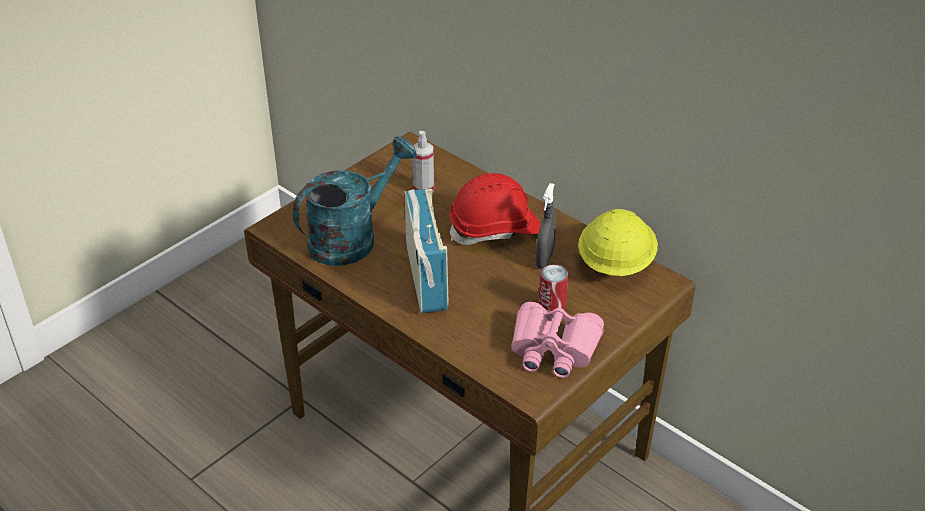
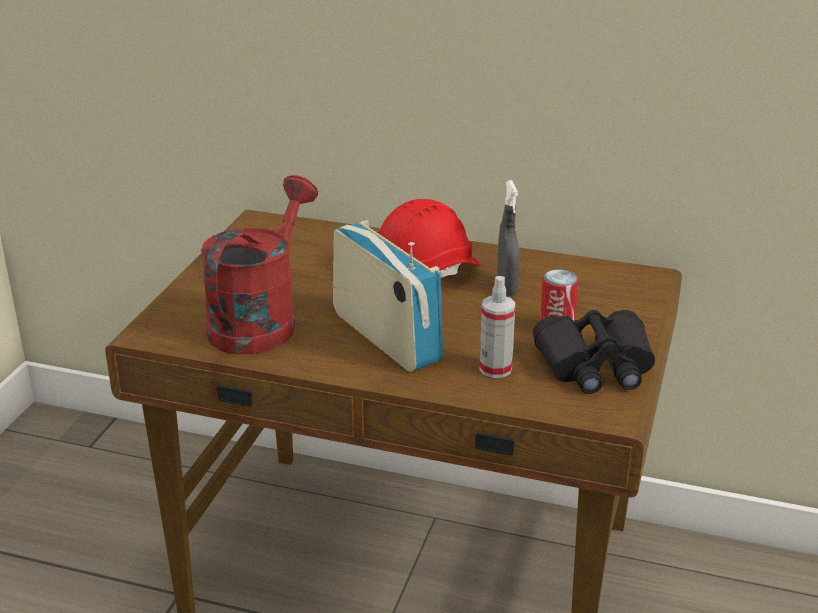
camera: 25 degrees left, 10 degrees down
(352, 238) = (260, 320): turquoise watering can -> red watering can
(423, 189) = (309, 256): spray bottle -> spray bottle (495, 369)
(553, 349) = (595, 366): pink binoculars -> black binoculars
(615, 263) = (585, 273): yellow hard hat -> none

